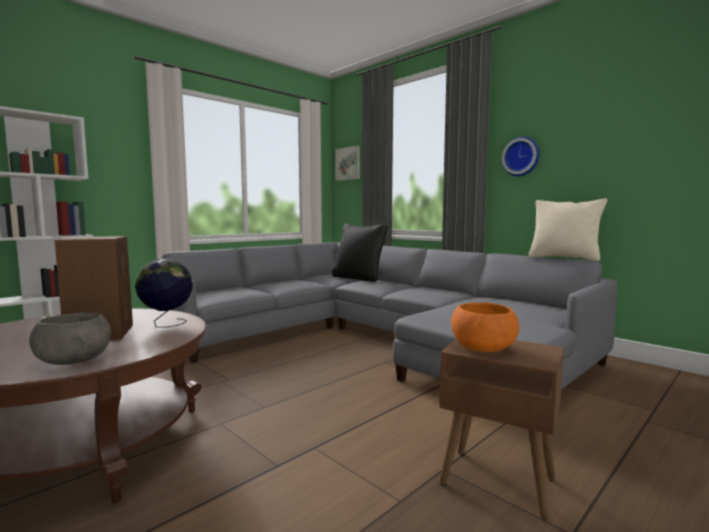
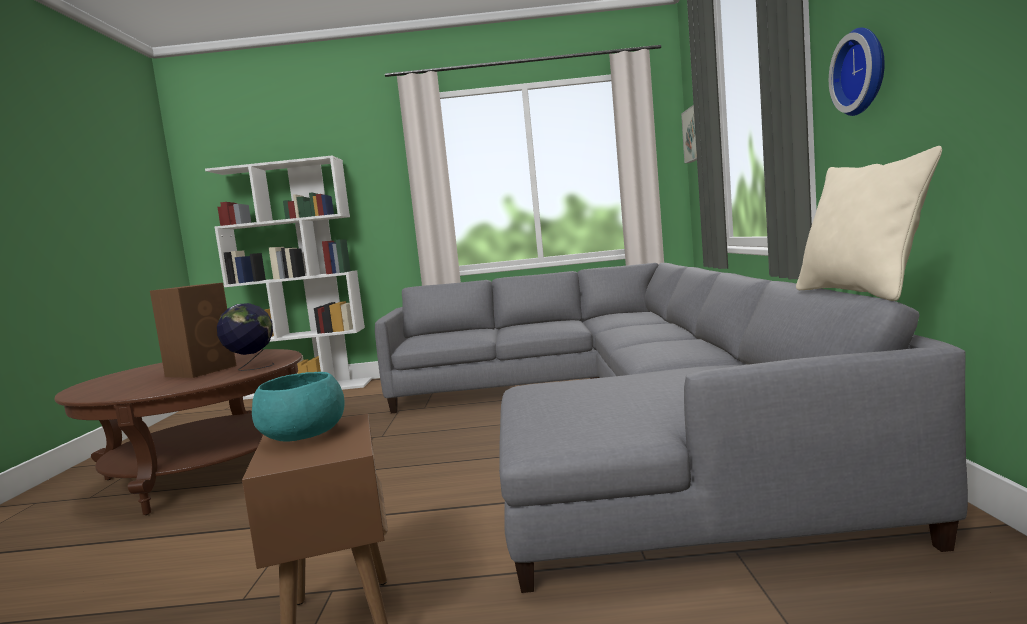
camera: 45 degrees right, 0 degrees up
(75, 359) = (129, 390): grey bowl -> none
(359, 278) = (645, 320): black pillow -> none
(483, 348) = (302, 435): orange bowl -> turquoise bowl

